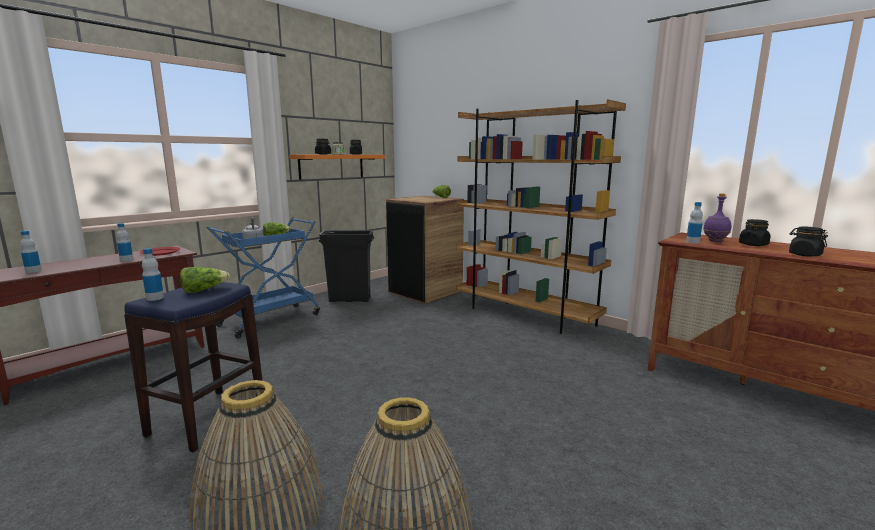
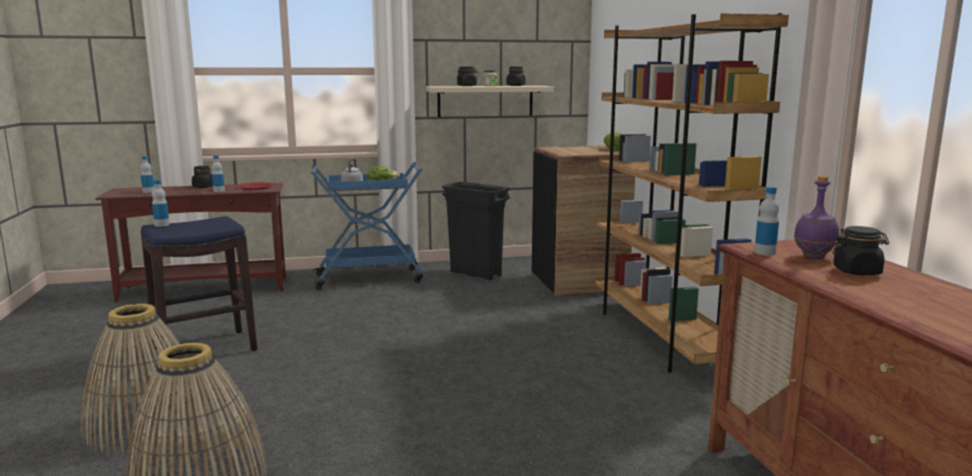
camera: 35 degrees right, 0 degrees up
(204, 290) = (204, 224): lettuce -> none
(332, 166) = (485, 101): orange shelf -> beige shelf
(804, 255) = (874, 298): black jar -> black jar (203, 187)

